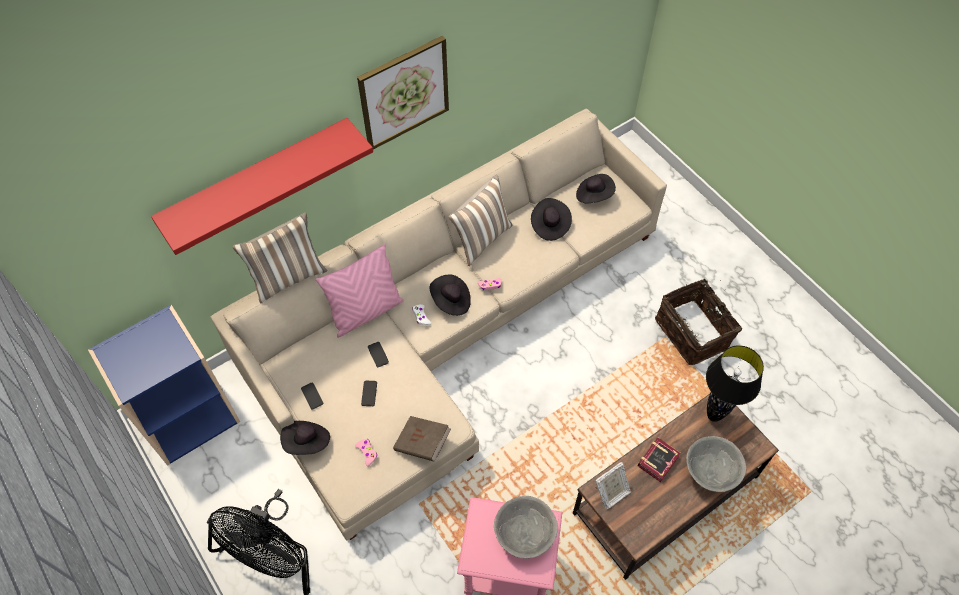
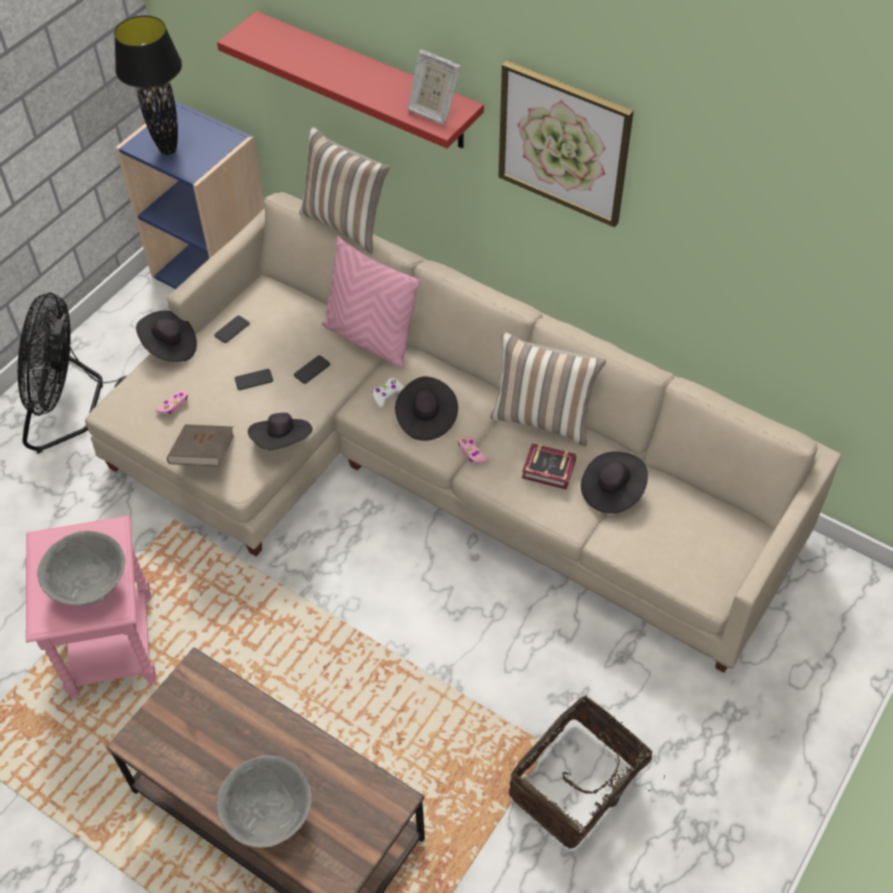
camera: 70 degrees right, 5 degrees down
(594, 195) = (700, 531): black hat -> black hat (283, 441)
(610, 493) = (198, 688): picture frame -> picture frame (432, 110)
(660, 460) = (268, 740): book -> book (550, 471)
(713, 415) = (369, 798): black table lamp -> black table lamp (168, 149)

